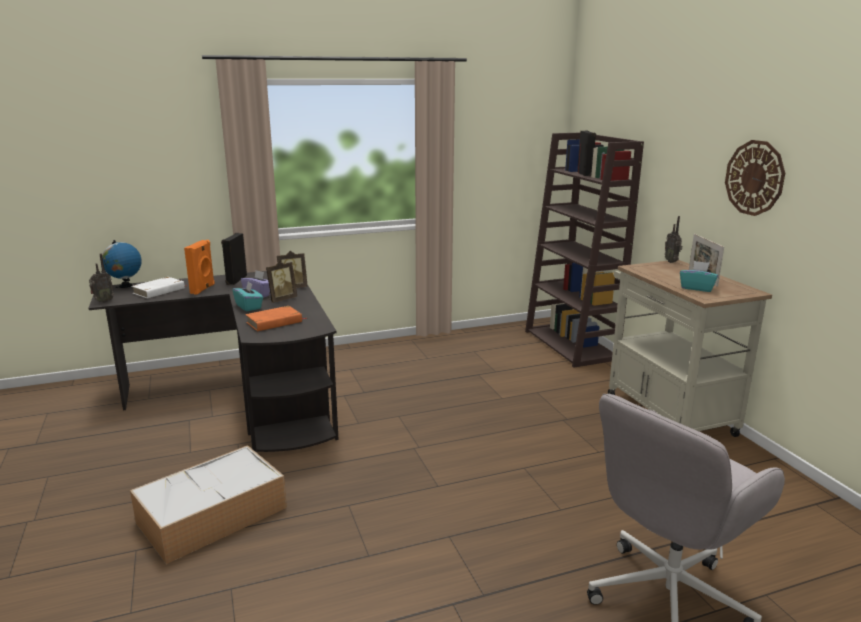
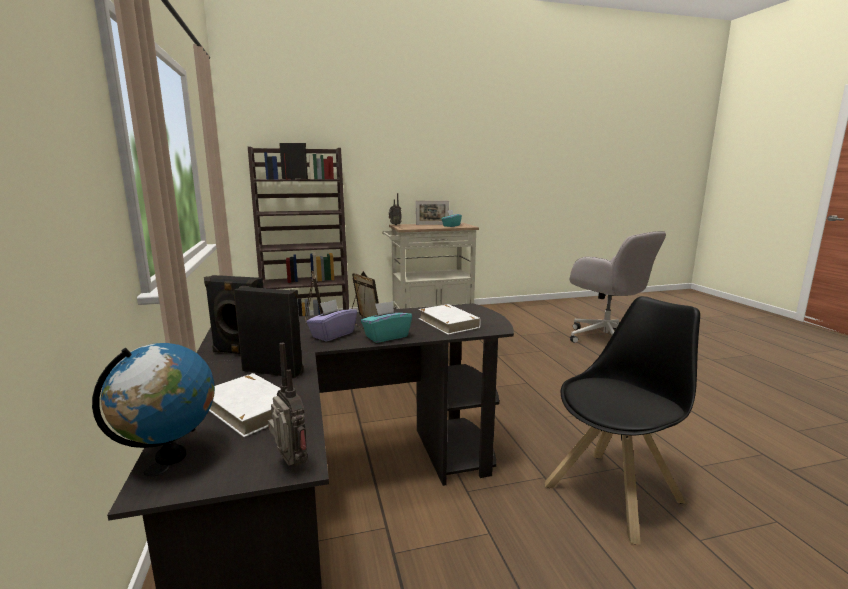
camera: 85 degrees left, 5 degrees down
(203, 289) = (274, 370): orange speaker -> black speaker
(210, 516) = (615, 492): storage box -> black chair
(274, 322) = (448, 323): orange book -> white book
(754, 178) = (436, 162): wall clock -> none

